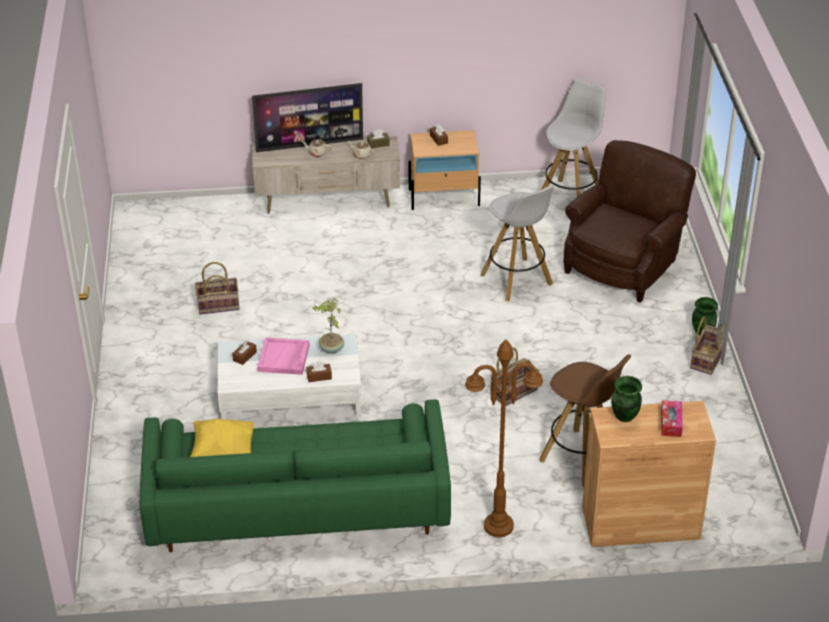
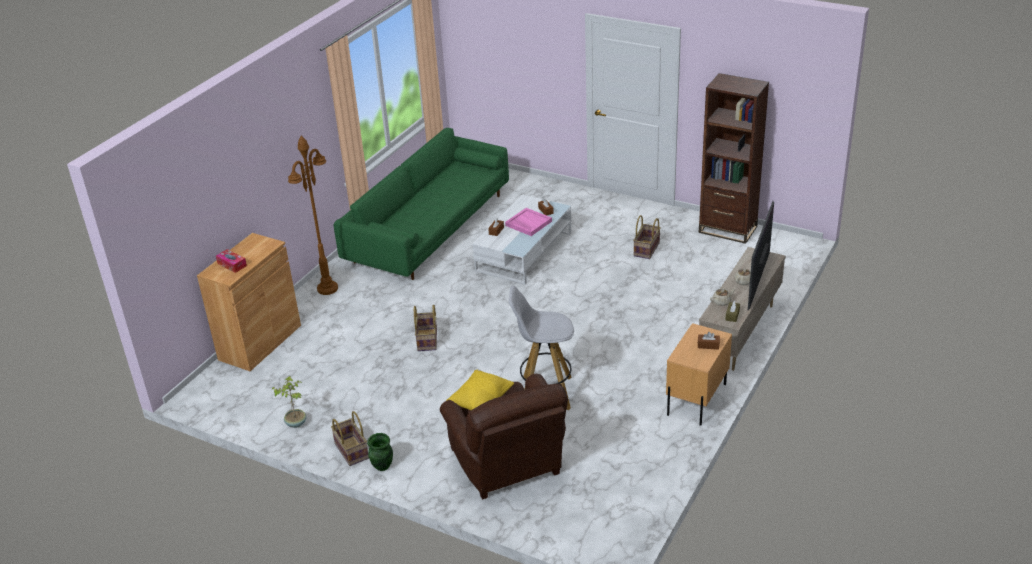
camera: 125 degrees right, 5 degrees down
(136, 263) = (727, 229): none -> brown bookcase
(223, 452) = (465, 180): yellow pillow -> yellow pillow (481, 402)
(331, 349) = (517, 242): potted plant -> potted plant (296, 423)
(570, 198) = (632, 477): white stool -> none
(581, 458) = (336, 342): brown stool -> none
(624, 416) = (261, 250): green vase -> none

